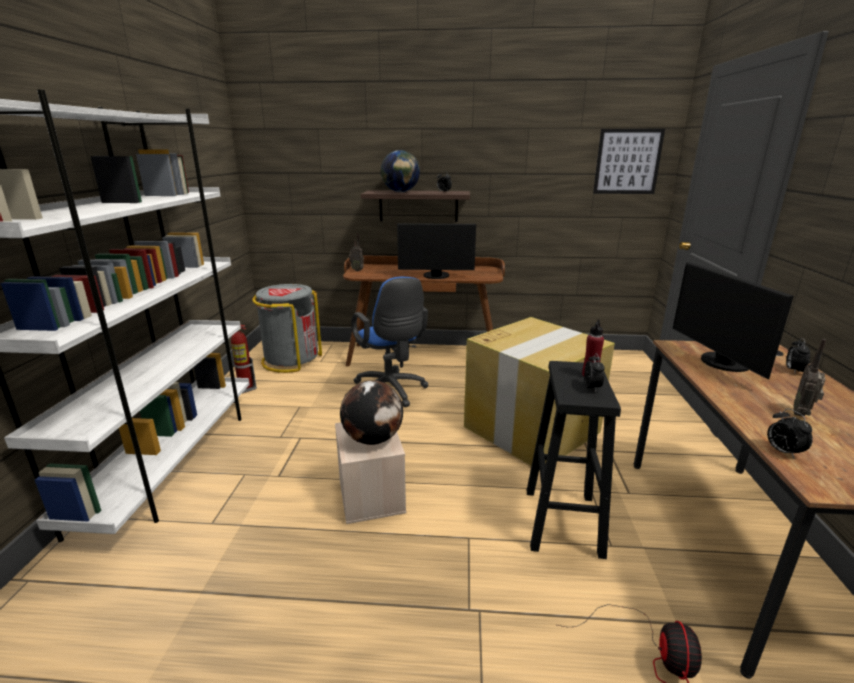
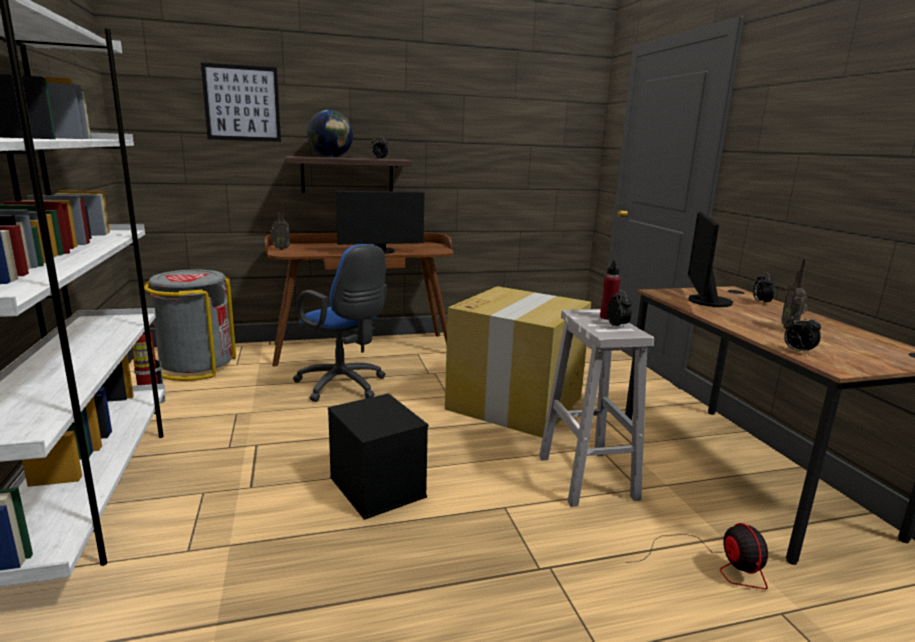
camera: 20 degrees left, 5 degrees down
(370, 494) = (375, 487): beige storage box -> black storage box
(373, 439) = (384, 416): globe -> none
(562, 520) = (585, 476): black stool -> white stool
(627, 162) = (559, 134): picture -> picture (242, 103)
(721, 363) = (704, 301): monitor -> monitor turned 45 degrees clockwise

